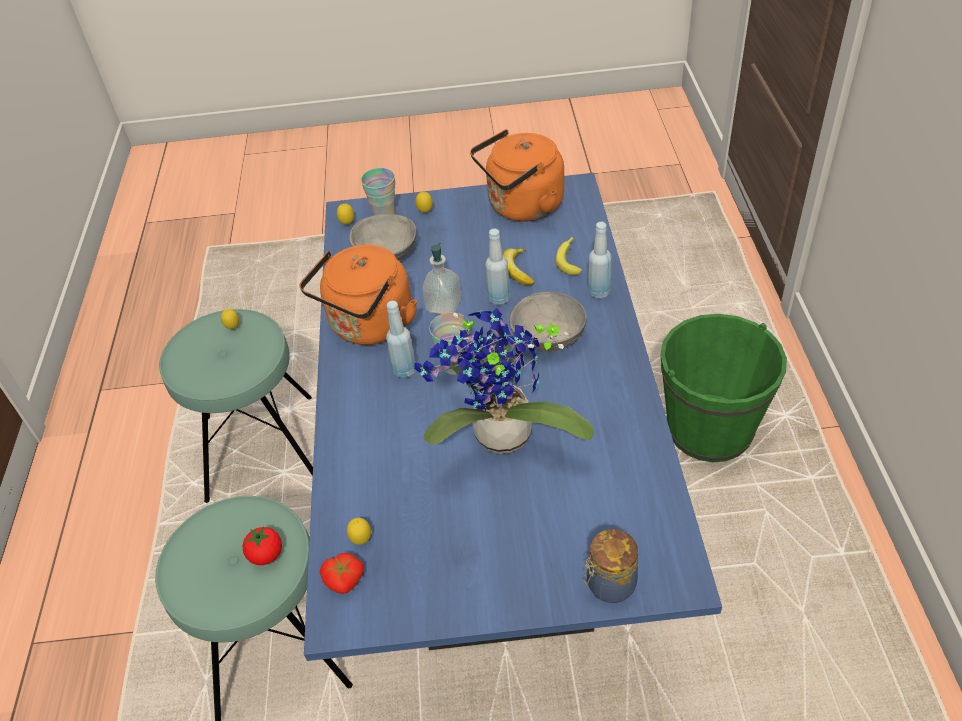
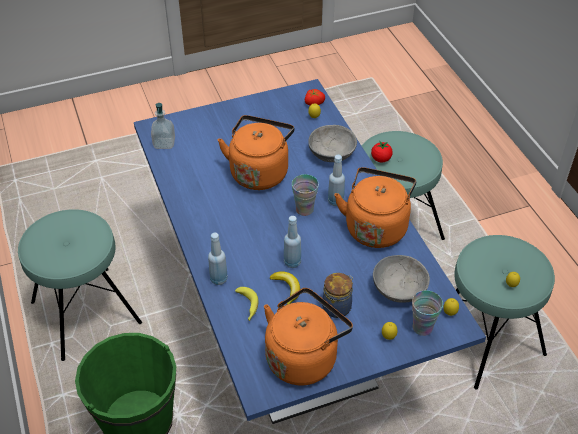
camera: 160 degrees right, 0 degrees up
(443, 305) = (331, 250): soap dispenser -> soap dispenser (164, 143)
(500, 440) = (259, 171): potted plant -> orange kettle
(549, 337) = (247, 238): grey bowl -> grey bowl (331, 153)
(609, 584) = (187, 120): jar -> jar (338, 307)
(796, 595) = (86, 312): none -> turquoise stool

